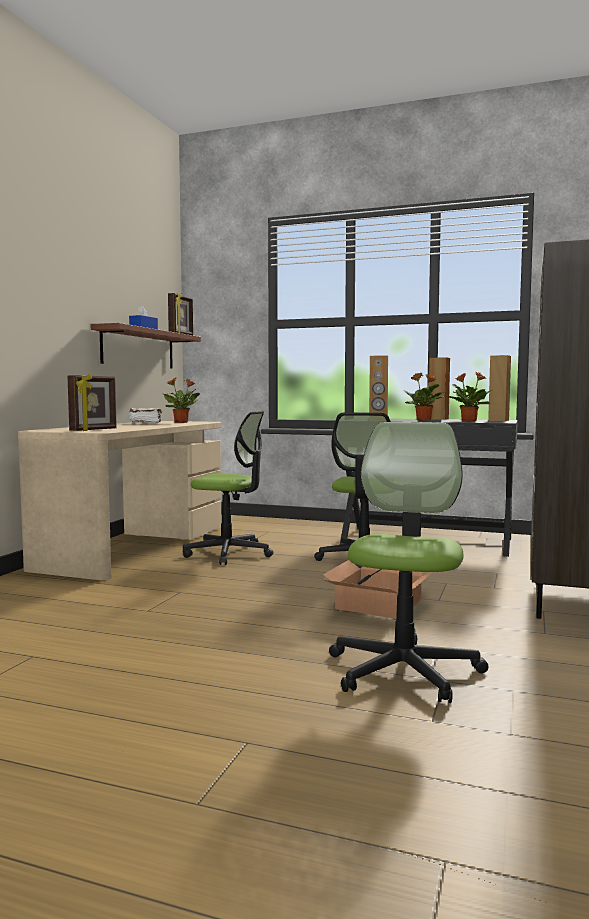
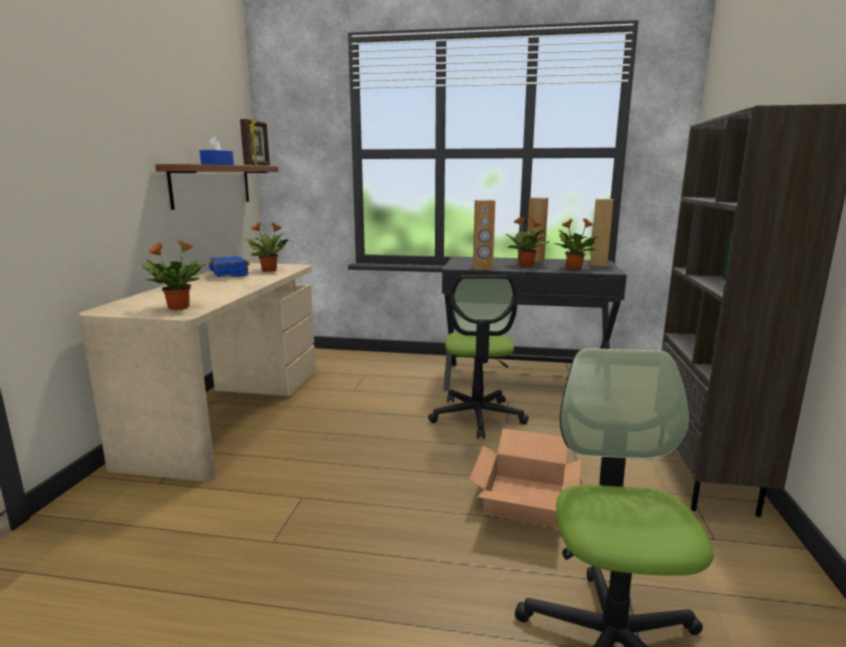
camera: 10 degrees left, 10 degrees up
(94, 430) = (177, 308): picture frame -> potted plant
(145, 423) = (230, 275): white book -> blue book
(229, 553) = (336, 416): office chair -> none

